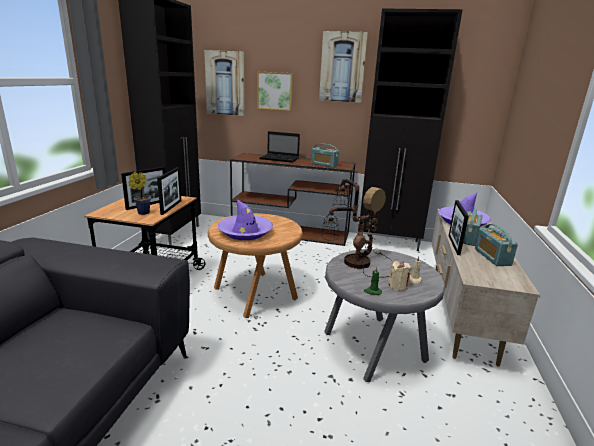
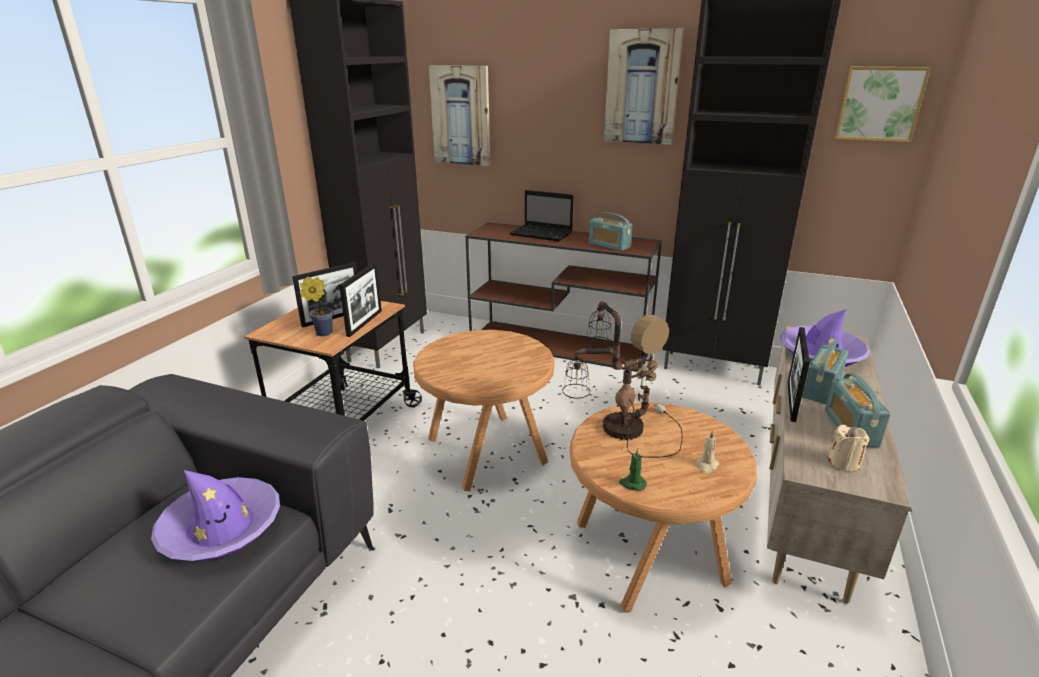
camera: 10 degrees right, 5 degrees up
(245, 232) = (467, 365): purple hat -> purple hat (221, 528)
(275, 91) = (536, 126): picture -> picture (879, 104)
(374, 348) = (649, 556): grey side table -> brown side table
(398, 286) = (676, 475): beige candle -> beige candle (844, 462)

